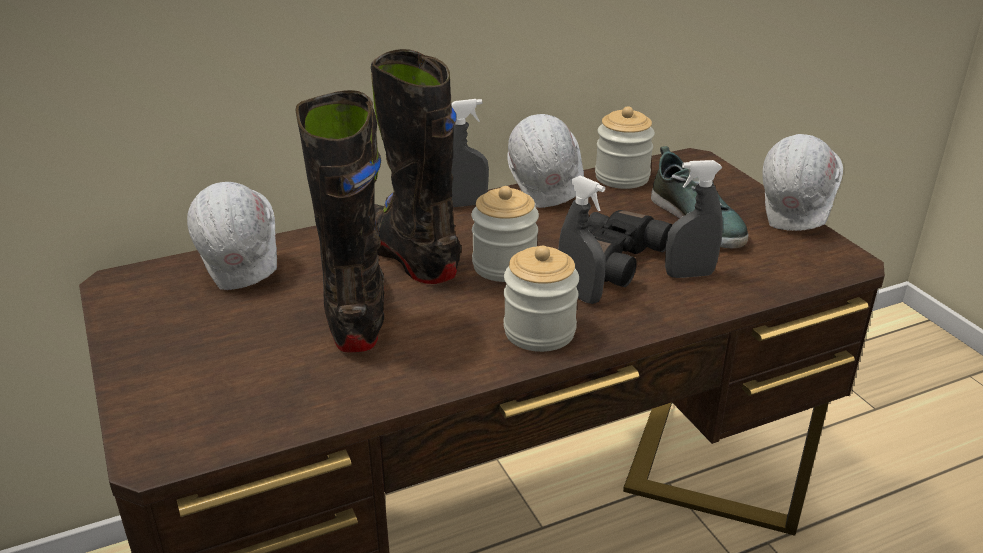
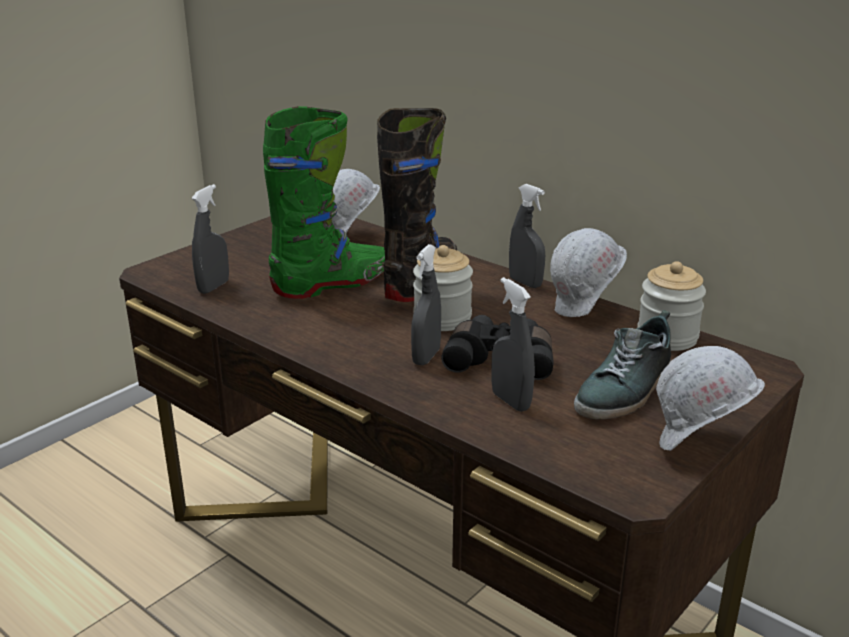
camera: 65 degrees right, 5 degrees down
(273, 403) = (213, 287): none -> grey spray bottle
(356, 310) = (333, 284): black boot -> green boot
(539, 331) = (358, 351): jar -> none

